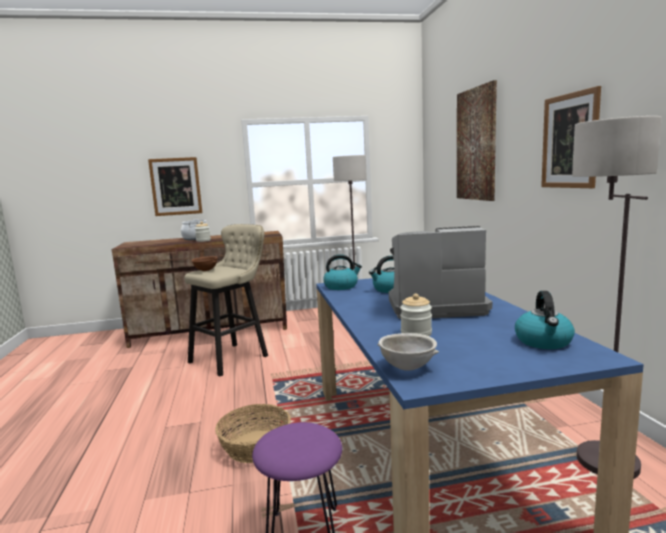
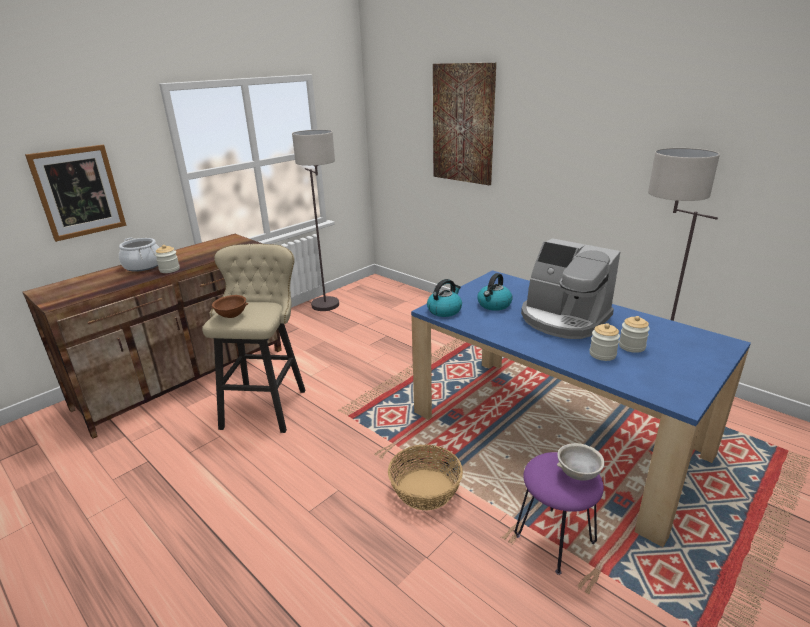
camera: 35 degrees left, 15 degrees up
(407, 367) = (653, 391): grey bowl -> grey bowl (577, 474)
(434, 306) = (563, 319): coffee machine -> coffee machine turned 105 degrees counterclockwise
(462, 335) = (631, 346): none -> jar
(544, 342) = (683, 338): kettle -> none
(569, 141) = (593, 143): picture -> none

